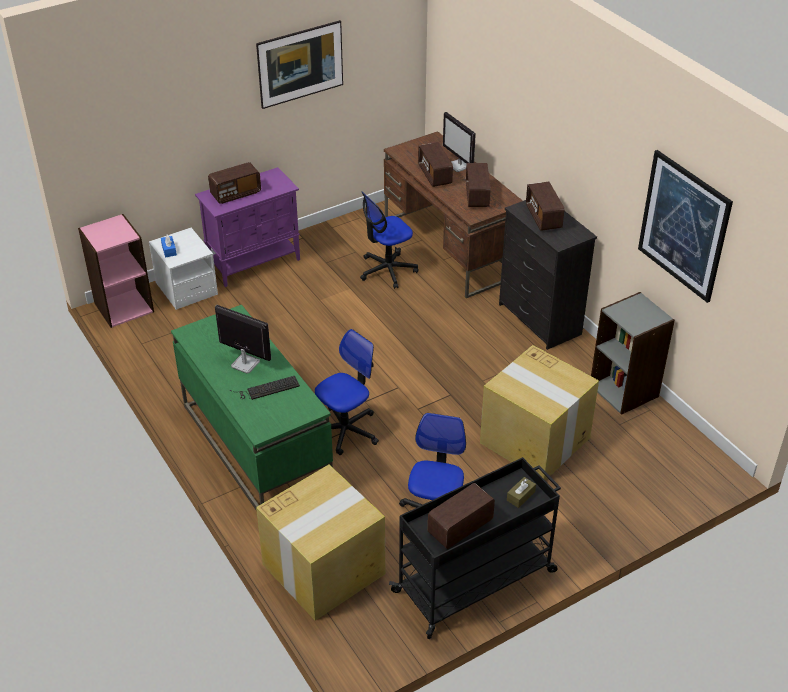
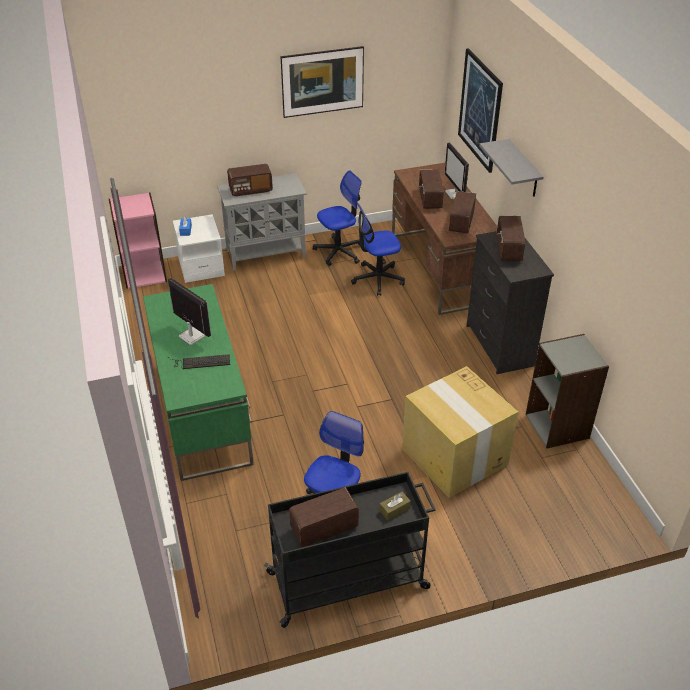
camera: 15 degrees right, 0 degrees up
(254, 262) = (266, 254): purple cabinet -> grey cabinet
(325, 568) = (216, 537): cardboard box -> none
(346, 430) = (286, 413): office chair -> office chair (339, 252)
(544, 133) = (524, 169): none -> grey shelf
(683, 226) = (625, 273): picture -> picture (480, 110)

